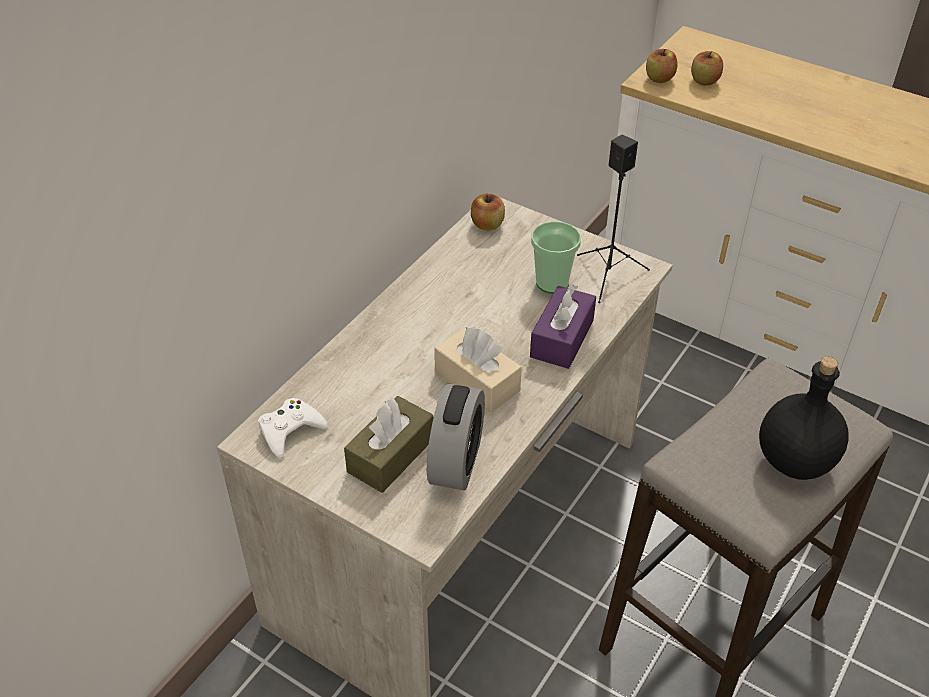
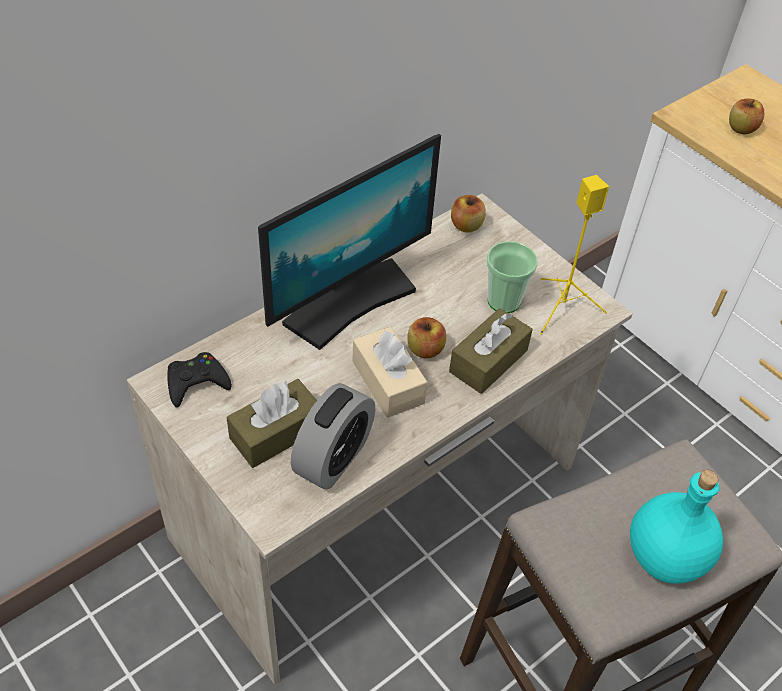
camera: 15 degrees right, 5 degrees up
(290, 431) = (196, 383): white game controller -> black game controller
(406, 319) = (348, 301): none -> monitor
(562, 338) = (488, 361): purple tissue box -> brown tissue box
(609, 275) = (563, 307): black speaker -> yellow speaker
(659, 78) = (695, 115): apple -> apple (425, 349)
(795, 462) = (665, 559): black bottle -> turquoise bottle

